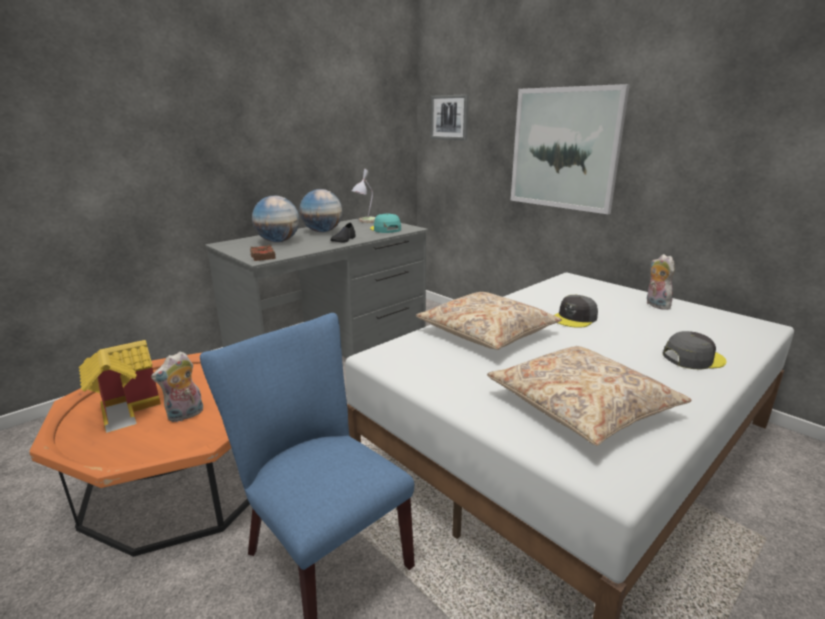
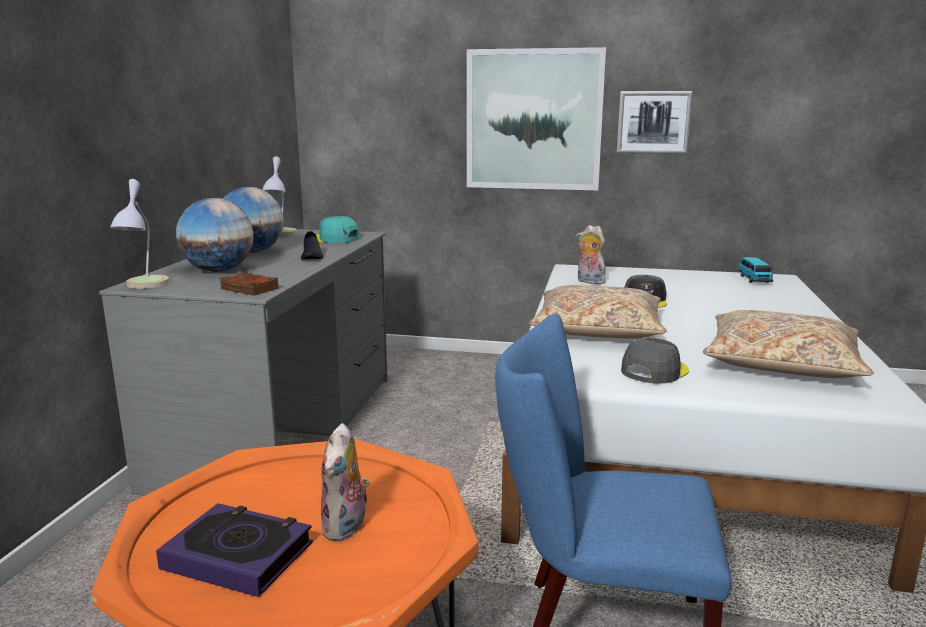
camera: 35 degrees left, 5 degrees down
(126, 409) = (238, 556): toy house -> book
(227, 244) = (143, 286): none -> table lamp
(449, 117) = (356, 85): picture -> picture (653, 122)
(655, 305) = (682, 277): plush toy -> plush toy (589, 282)
(693, 358) = (782, 310): grey cap -> grey cap (654, 371)
(728, 322) = (754, 279): none -> toy car

